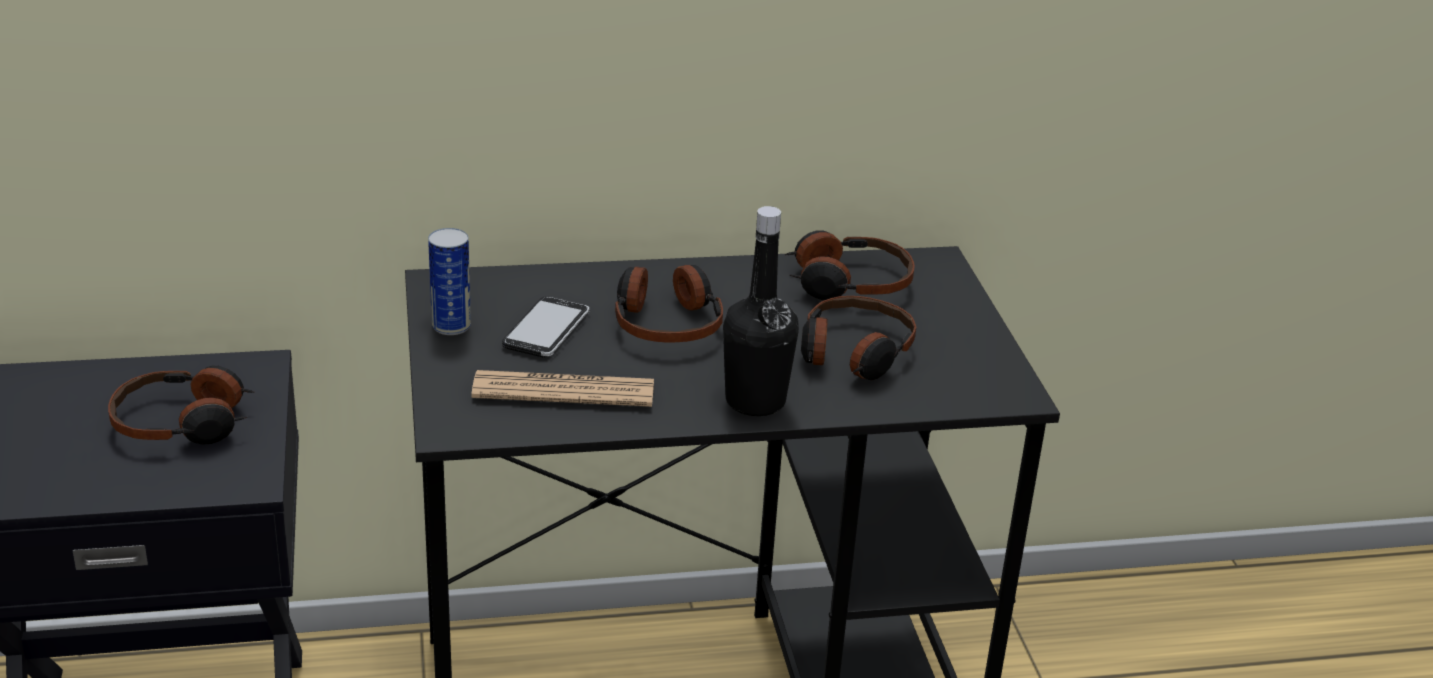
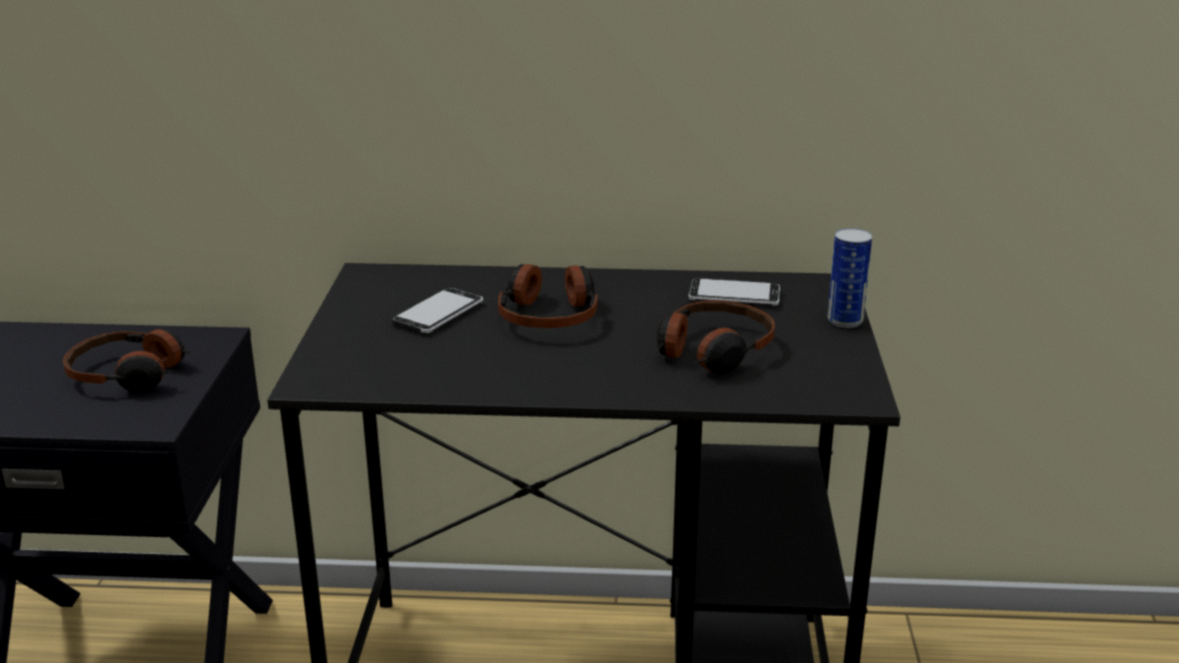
camera: 15 degrees right, 5 degrees down
(451, 326) = (357, 305): can -> can (845, 321)
(564, 391) = (426, 361): newspaper -> none
(755, 401) = (599, 383): black bottle -> none
(848, 283) = (734, 296): headphones -> phone

